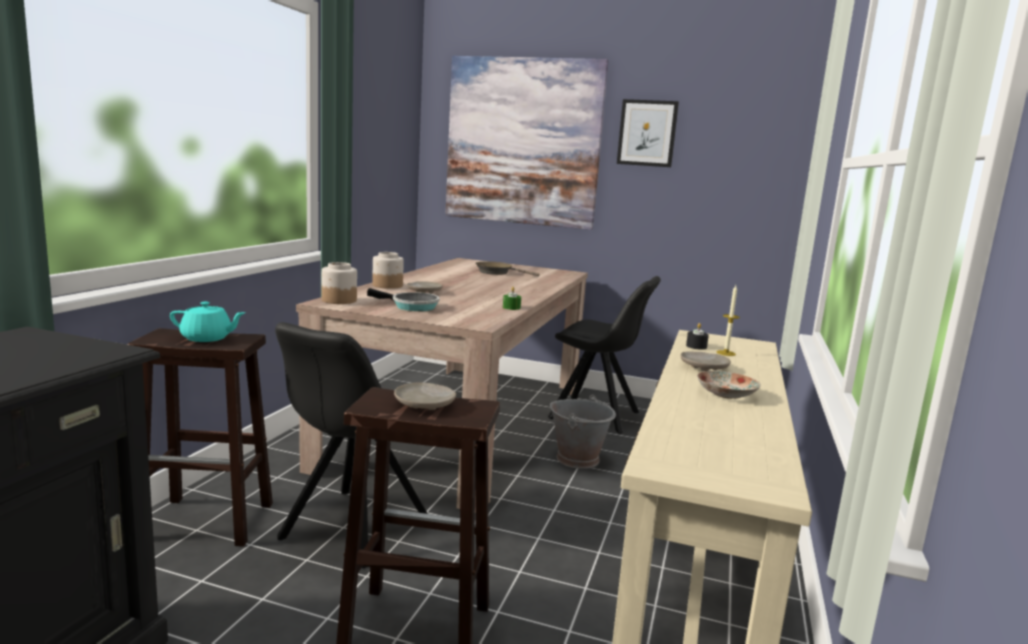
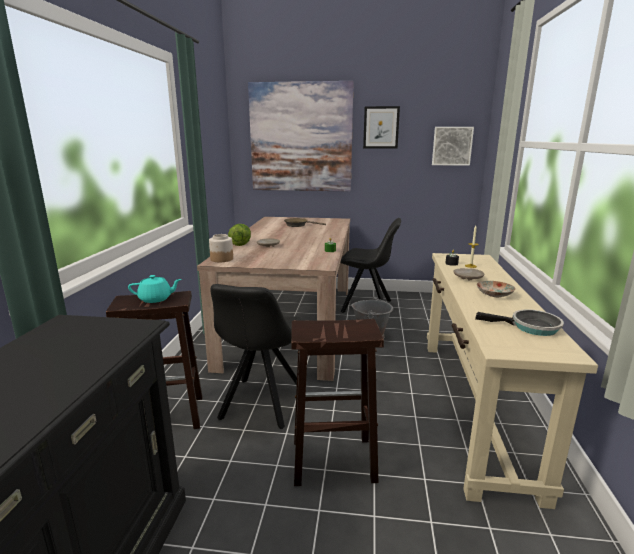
camera: 10 degrees left, 5 degrees up
(387, 285) = (241, 243): jar -> lettuce
(411, 306) = (270, 257): frying pan -> frying pan (530, 327)
(425, 405) = (334, 328): beige plate -> none
(761, 169) = (452, 146): none -> picture

